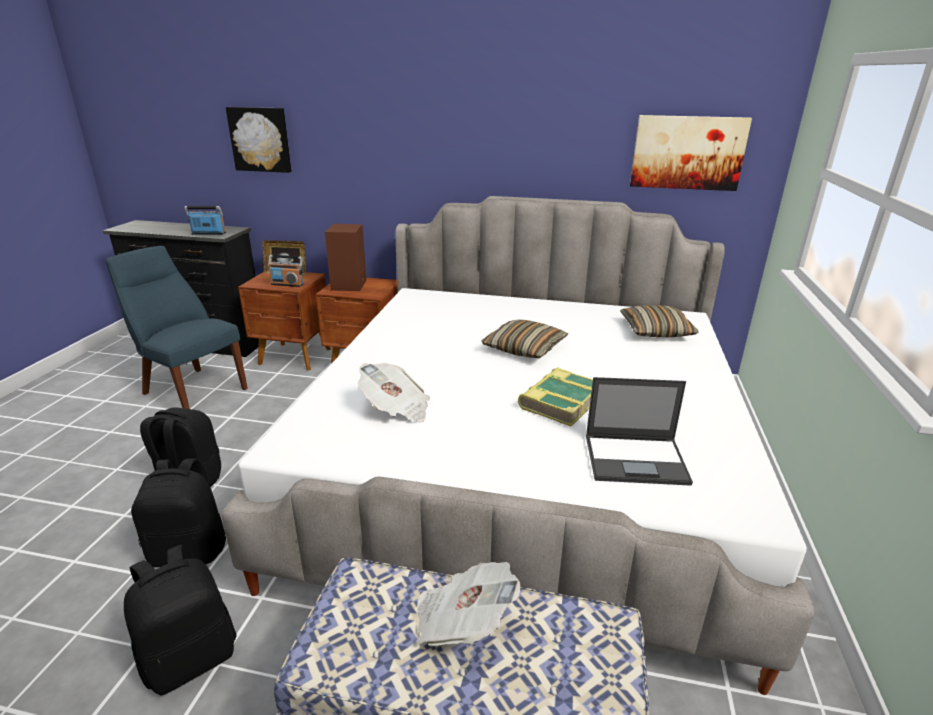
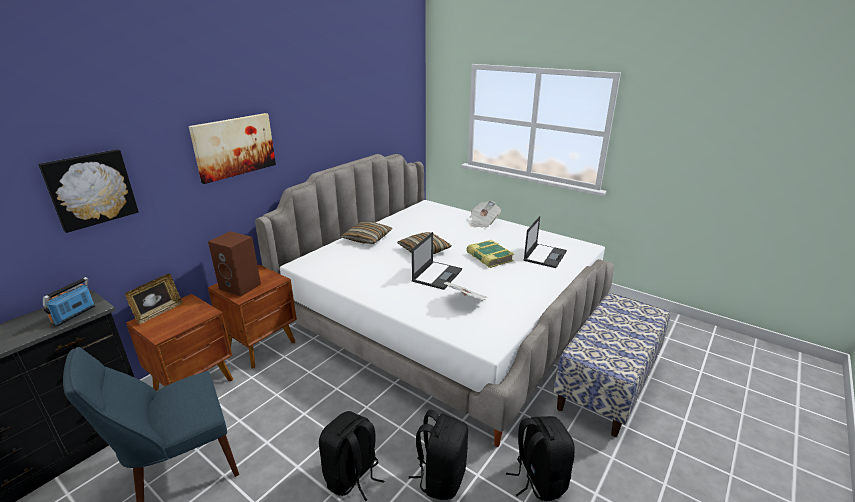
camera: 65 degrees left, 0 degrees up
(287, 284) = (193, 315): radio -> none
(457, 372) = (437, 275): none -> laptop
(462, 621) = (608, 330): newspaper -> newspaper (483, 223)
(656, 331) = (434, 215): pillow -> pillow (367, 238)
(687, 152) = (393, 117): picture -> picture (234, 146)

